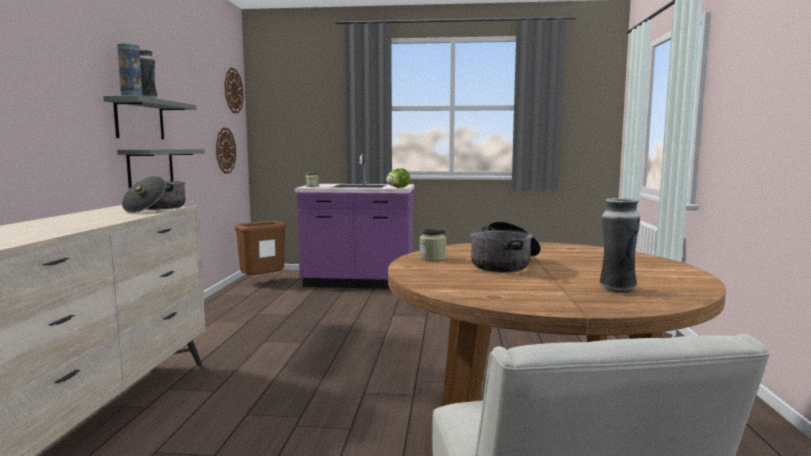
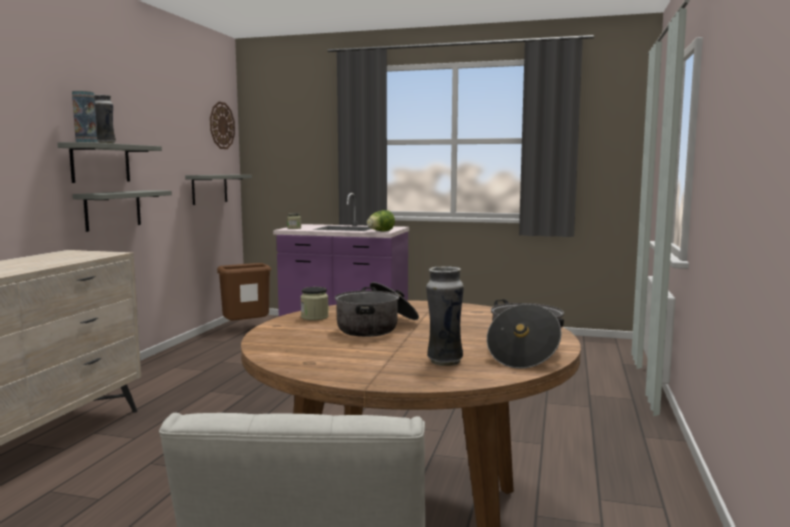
camera: 10 degrees right, 0 degrees up
(156, 208) = (88, 255): cooking pot -> cooking pot (524, 352)
(225, 150) = (209, 189): wall clock -> grey shelf

